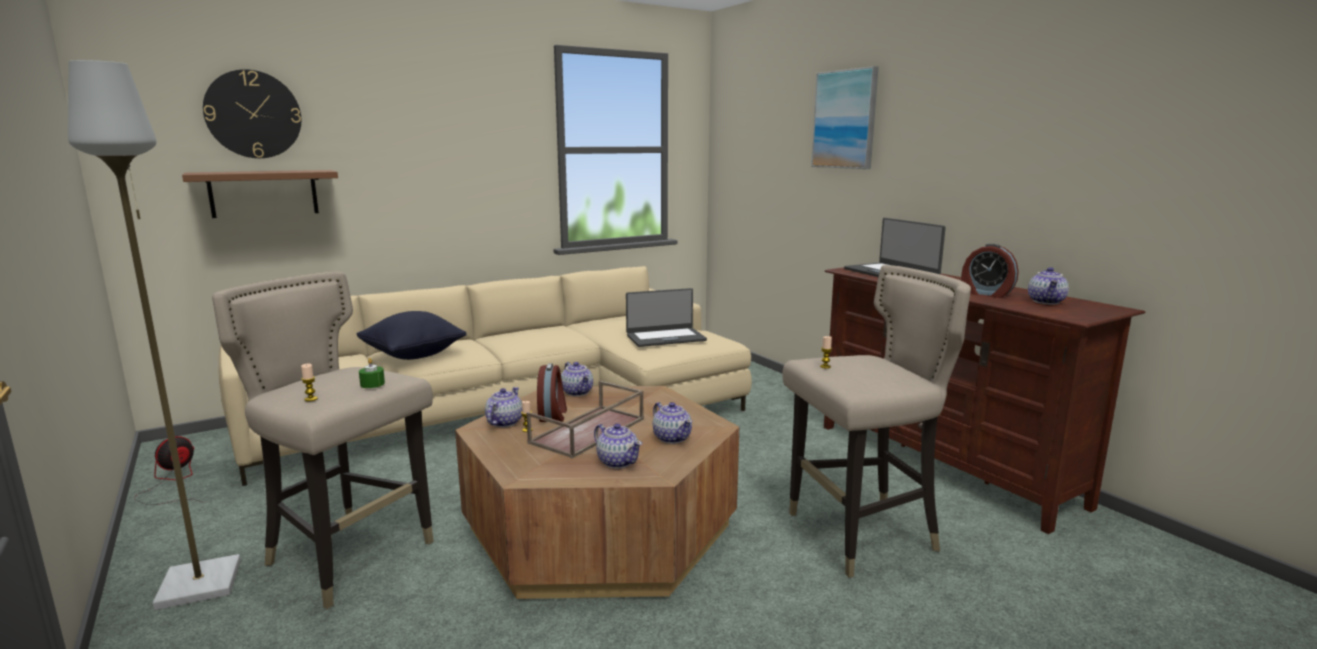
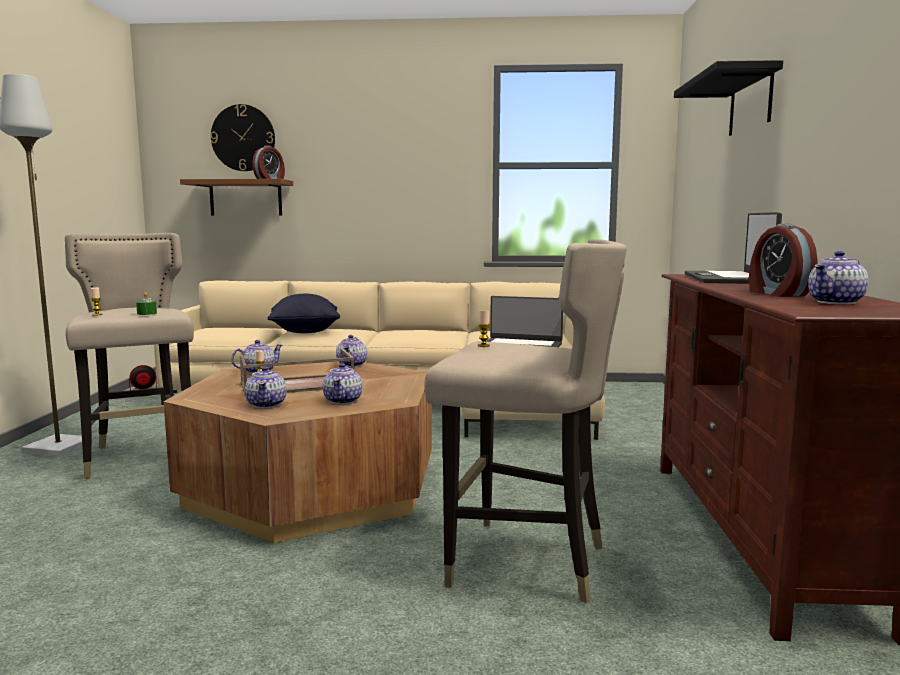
camera: 35 degrees right, 5 degrees down
(553, 415) = (299, 373): alarm clock -> alarm clock (270, 179)
(845, 119) = (750, 103): picture -> black shelf

